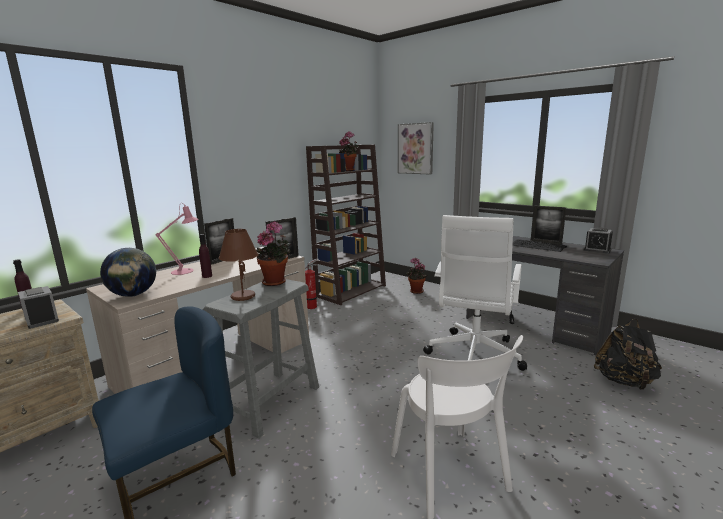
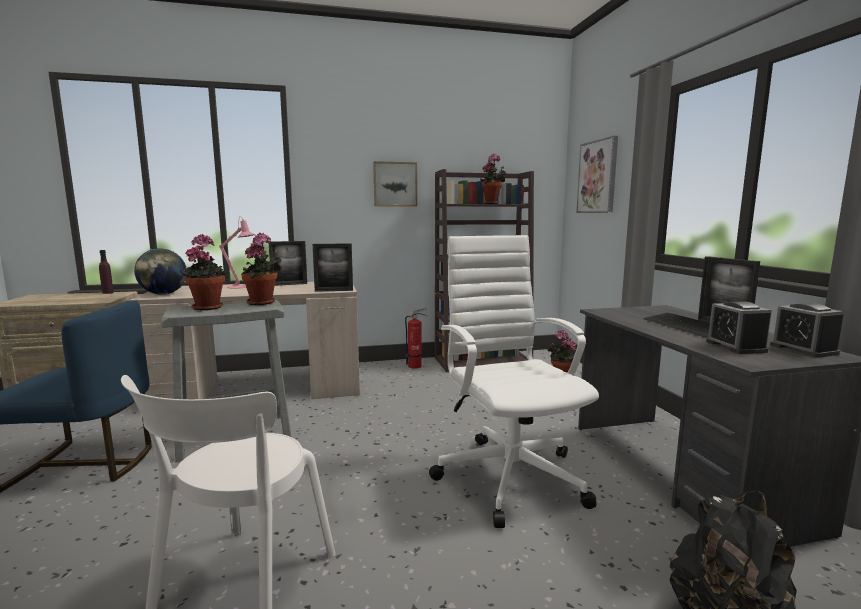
camera: 35 degrees right, 5 degrees down
(42, 320) = (91, 299): alarm clock -> alarm clock (735, 346)
(207, 276) = (241, 292): purple bottle -> none
(242, 296) = (207, 307): brown table lamp -> potted plant
(278, 158) = (395, 184): none -> picture
(473, 356) = (509, 475): white office chair -> white office chair turned 105 degrees clockwise

